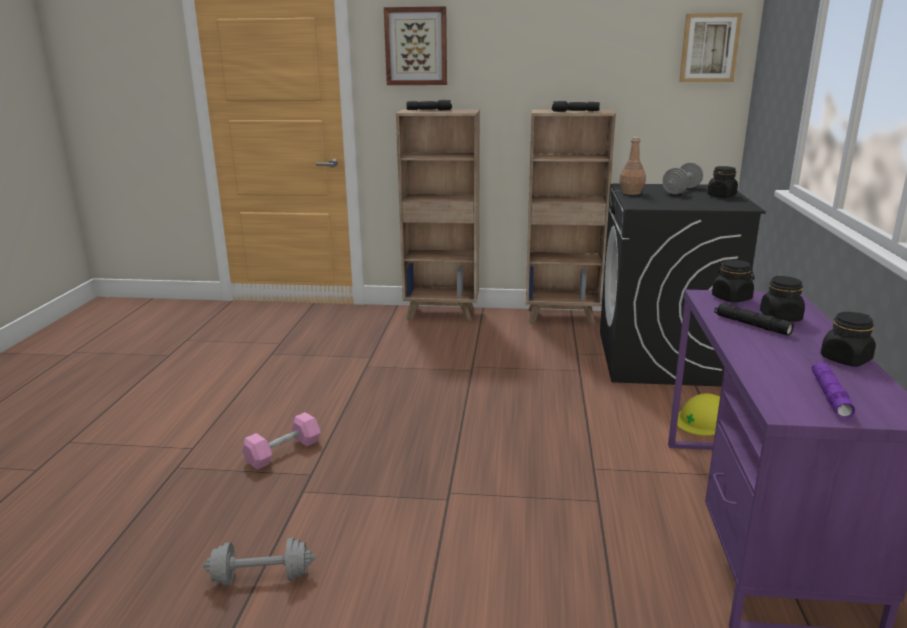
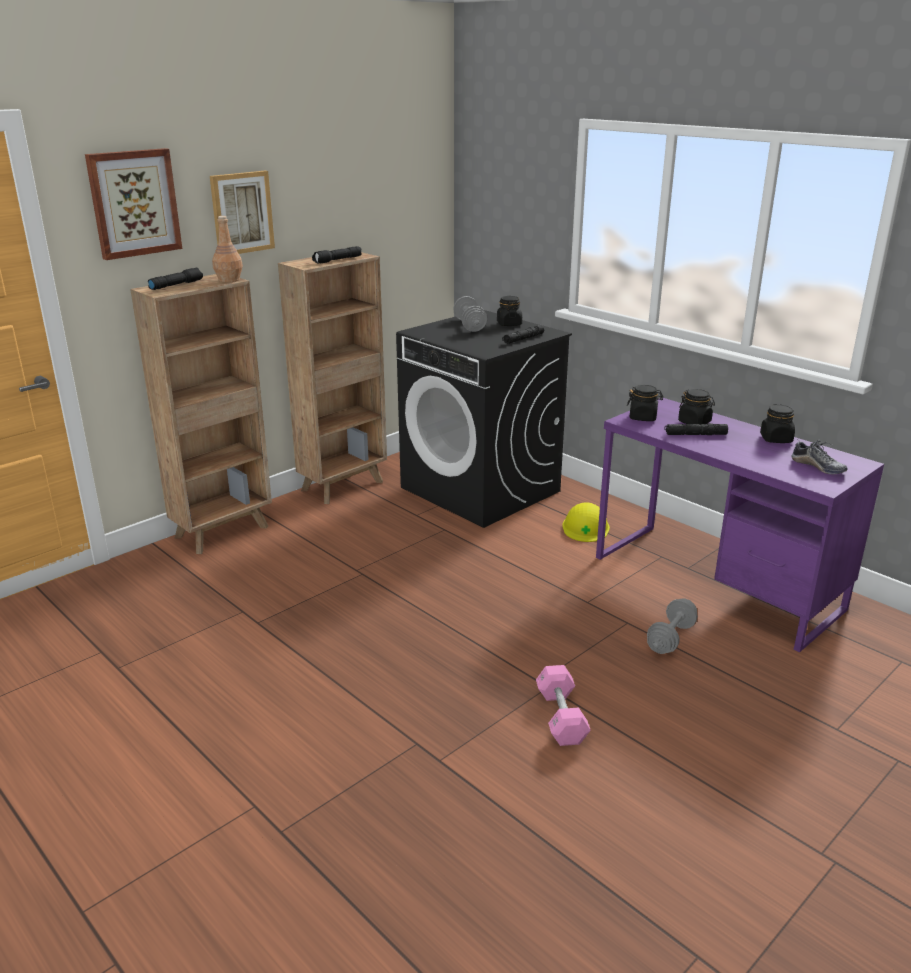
camera: 50 degrees left, 5 degrees up
(261, 577) = (546, 837): grey dumbbell -> grey dumbbell (670, 638)
(283, 452) = (352, 744): pink dumbbell -> pink dumbbell (561, 717)
(631, 193) = (443, 339): brown bottle -> brown bottle (229, 280)
(701, 205) = (523, 339): none -> black flashlight
(709, 48) = (421, 175): picture -> picture (241, 213)
(830, 396) = (818, 467): purple flashlight -> shoe

